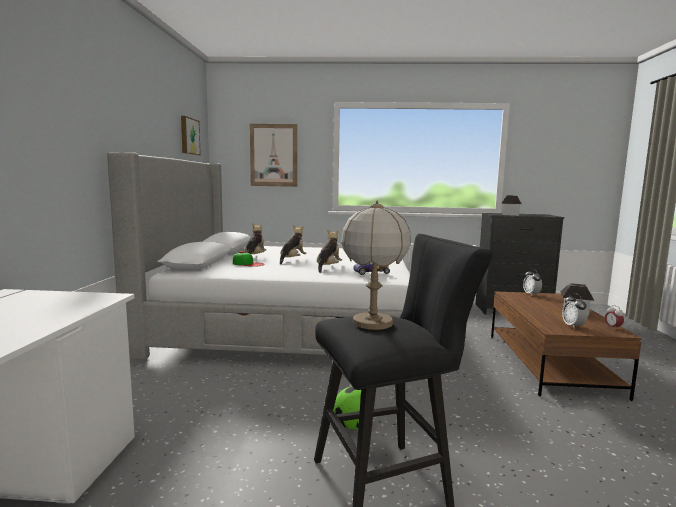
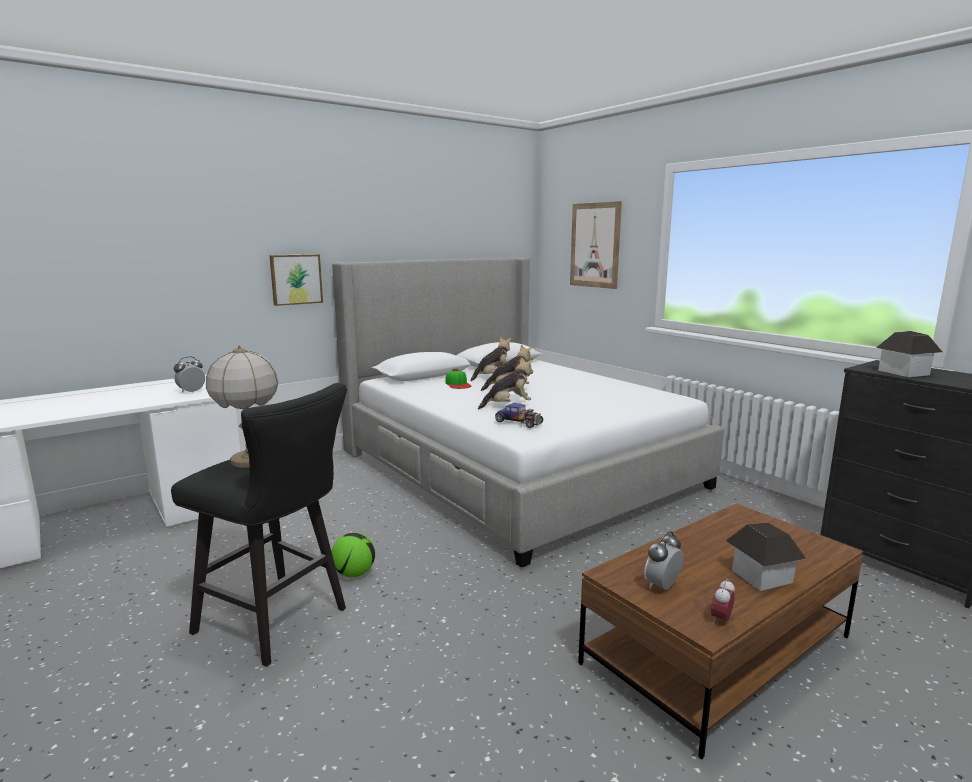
camera: 50 degrees right, 5 degrees up
(189, 136) = (488, 228): picture -> picture (295, 279)
(531, 294) = (784, 529): alarm clock -> alarm clock (191, 392)

